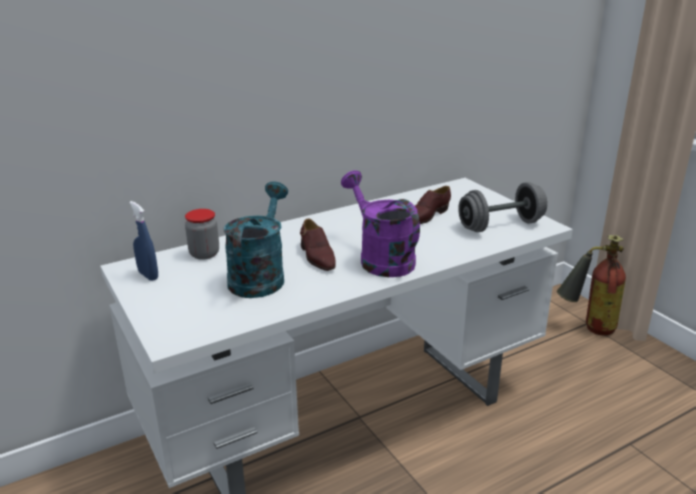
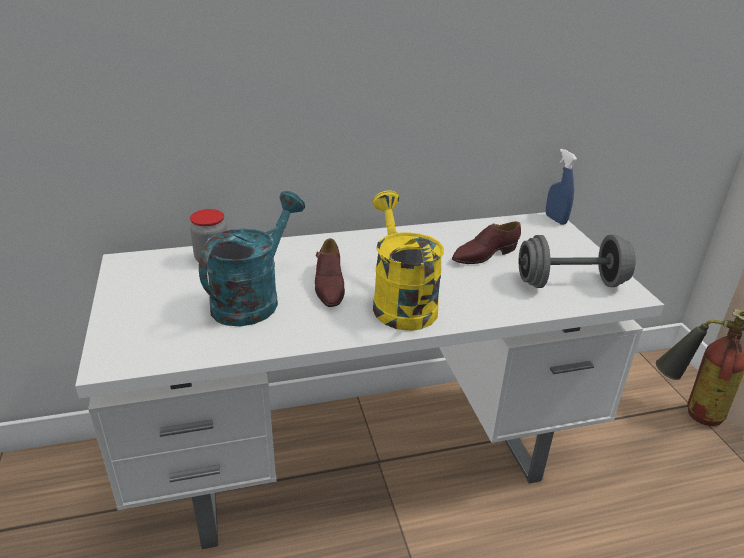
camera: 15 degrees right, 5 degrees up
(148, 275) = (140, 275): blue spray bottle -> blue spray bottle (555, 219)
(381, 258) = (400, 301): purple watering can -> yellow watering can

